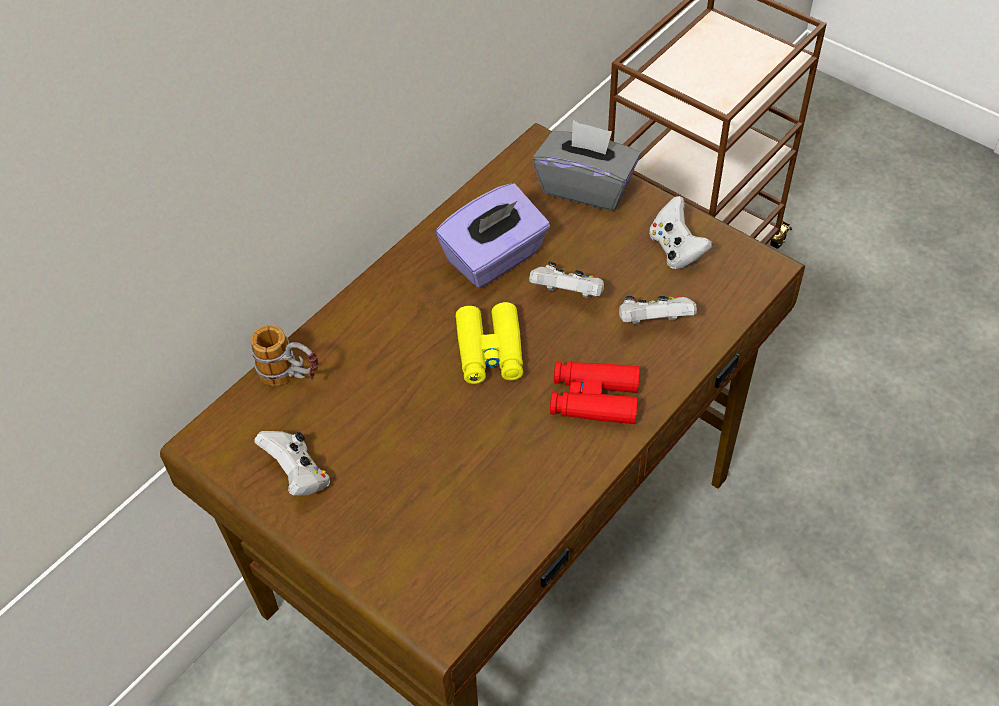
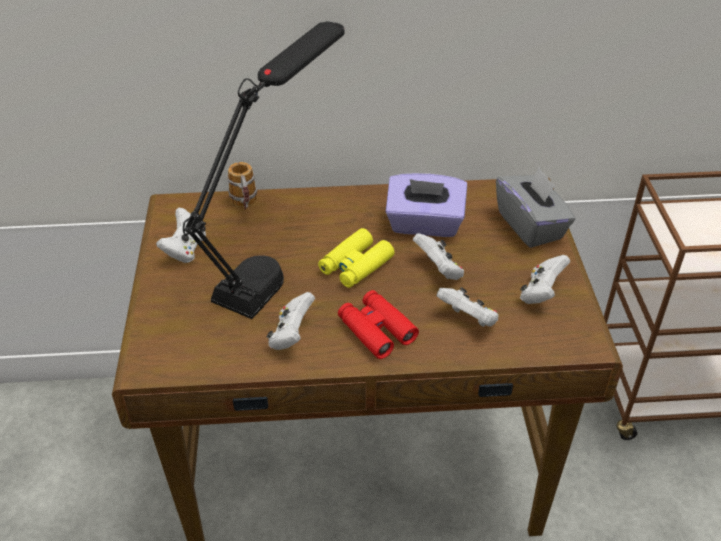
camera: 45 degrees right, 10 degrees down
(410, 405) = (279, 259): none -> black table lamp
(530, 469) = (291, 335): none -> white game controller

